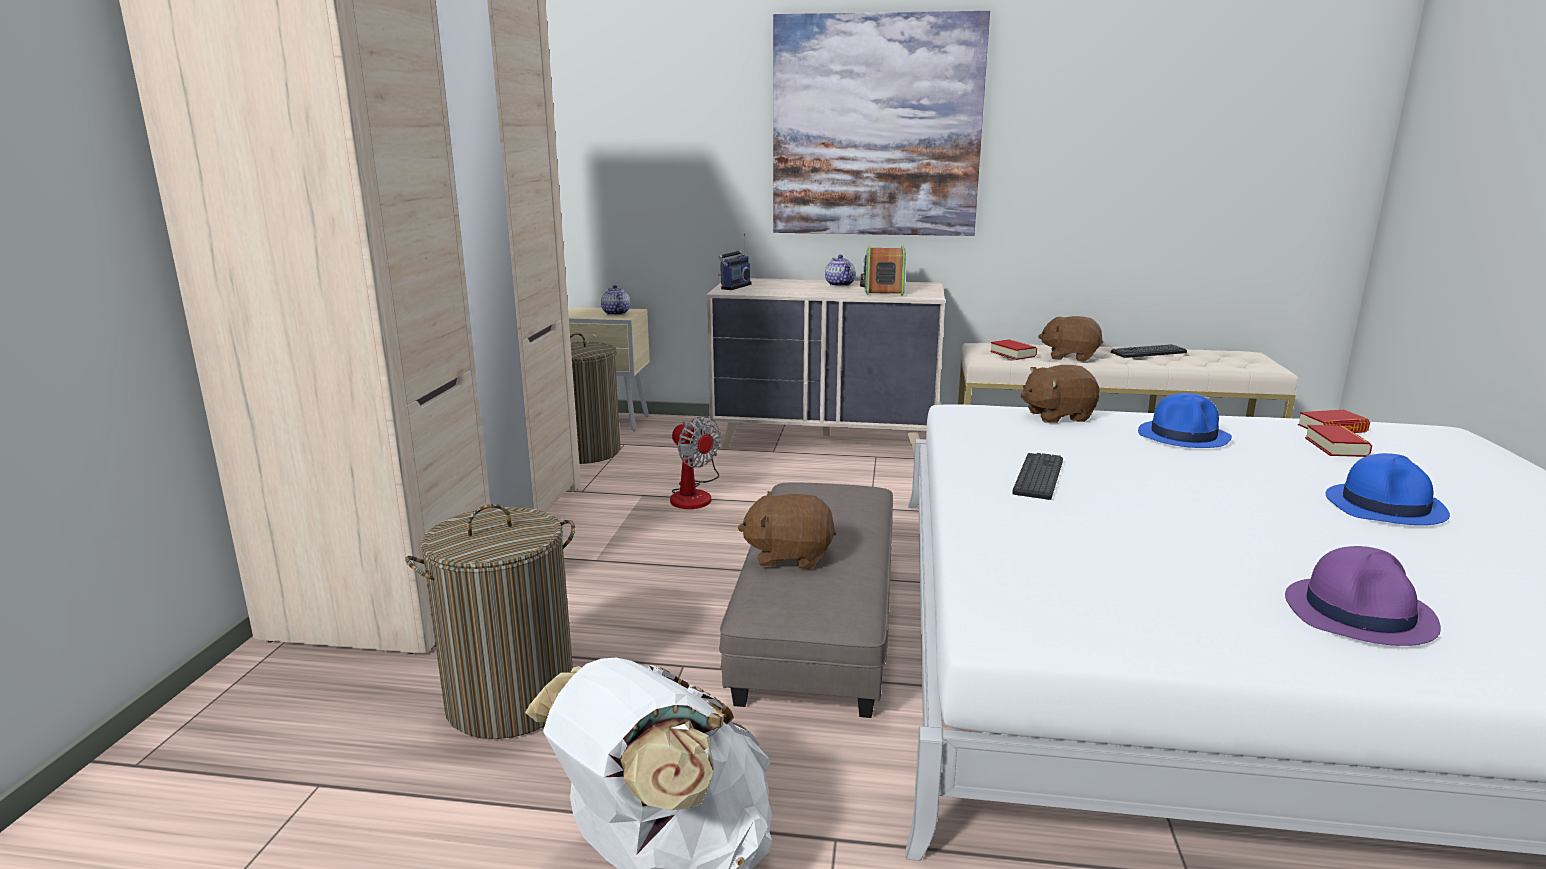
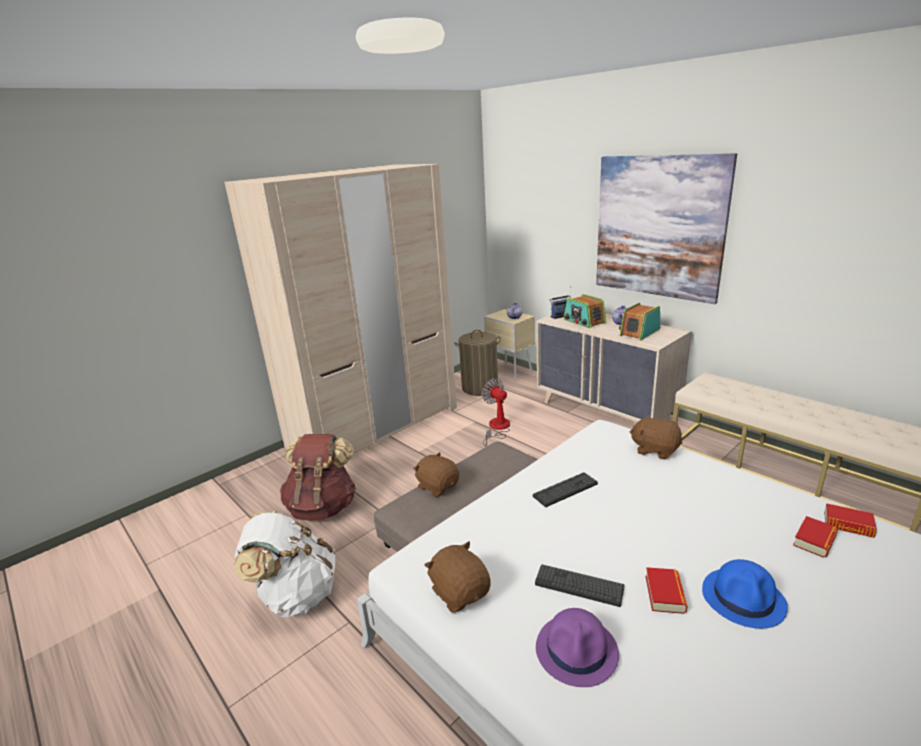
camera: 40 degrees right, 5 degrees up
(511, 700) = (323, 507): laundry basket -> brown backpack
(694, 494) = (497, 428): fan -> fan turned 150 degrees clockwise
(784, 288) = (584, 322): none -> radio
(1013, 354) = (717, 390): book -> book (665, 594)
(1070, 356) = (759, 401): brown plush toy -> brown plush toy (460, 592)
(1148, 352) = (829, 411): keyboard -> keyboard (579, 585)
(1184, 436) = (707, 492): blue hat -> none

